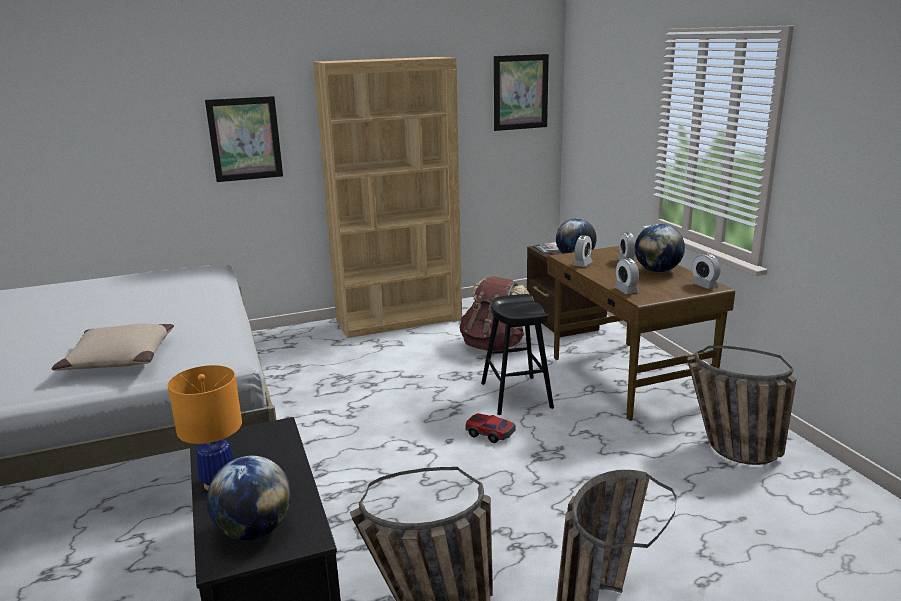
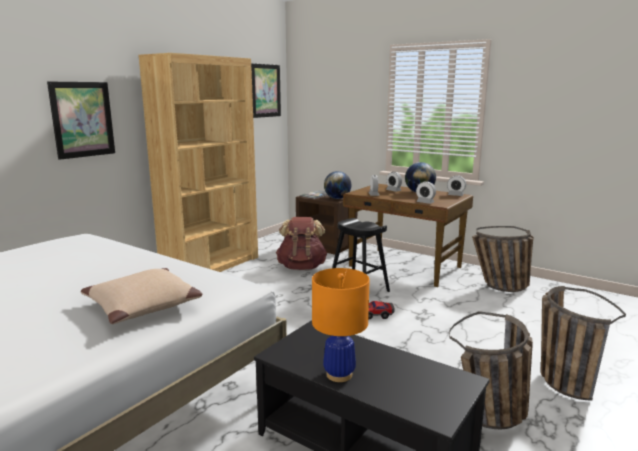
camera: 35 degrees left, 5 degrees down
(254, 530) = (423, 391): globe -> none

